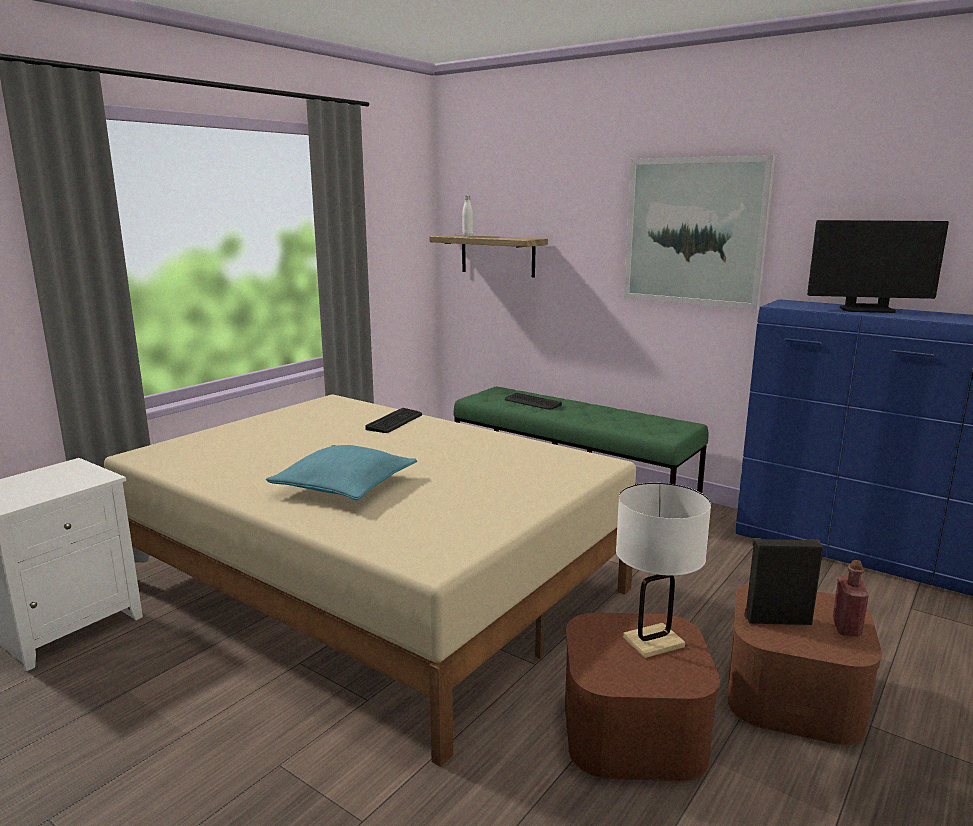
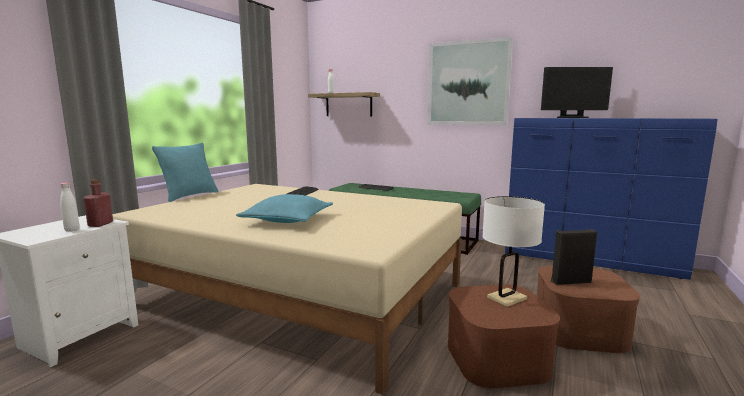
camera: 10 degrees left, 5 degrees down
(51, 490) = (72, 230): none -> white bottle
(226, 420) = (190, 196): none -> turquoise pillow
(846, 627) = (610, 282): red bottle -> red bottle (100, 224)

